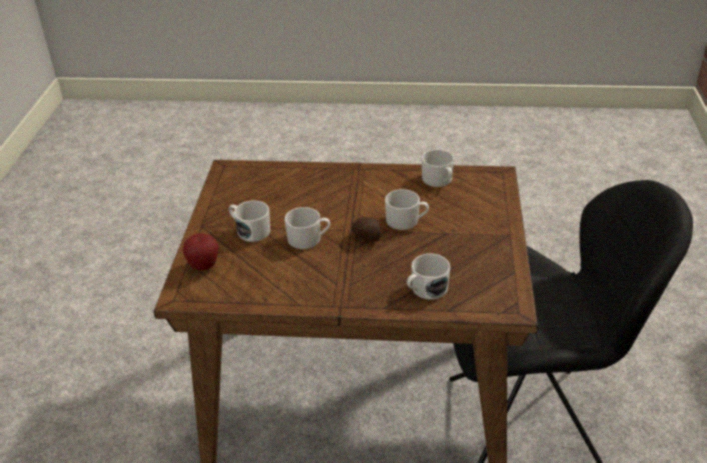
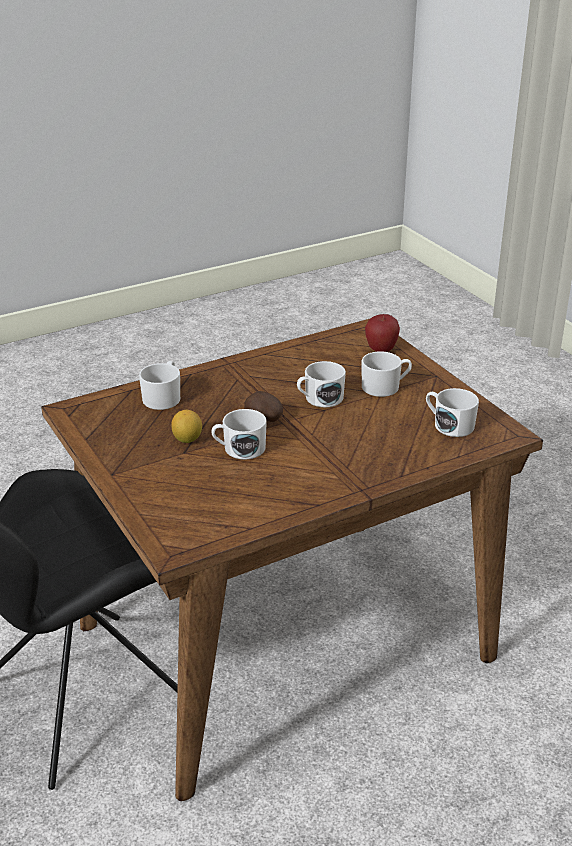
camera: 145 degrees right, 5 degrees down
(436, 242) = (187, 439): none -> lemon
(439, 180) = (245, 511): white mug -> white mug (449, 425)

